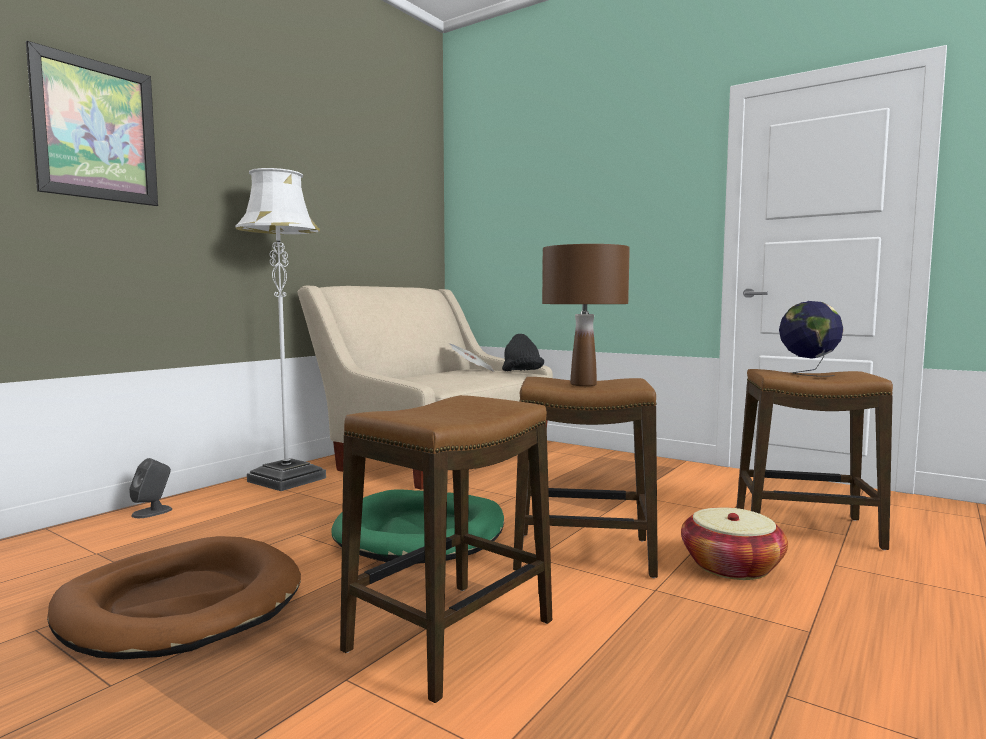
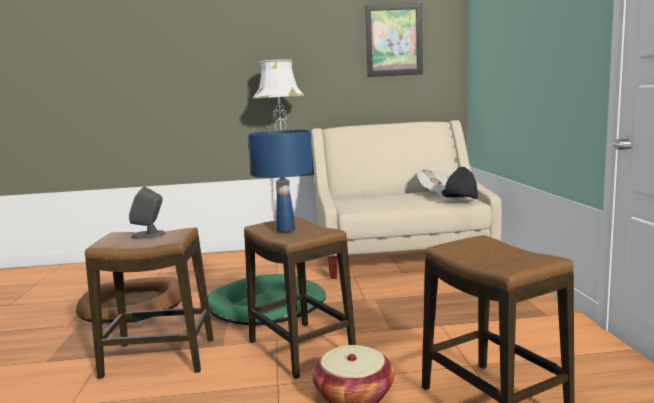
camera: 50 degrees right, 5 degrees up
(96, 130) = (186, 56): picture -> picture (394, 40)
(152, 512) = (210, 258): grey speaker -> grey speaker (149, 235)
(583, 384) = (286, 230): brown table lamp -> blue table lamp
(808, 373) = (495, 251): globe -> none

